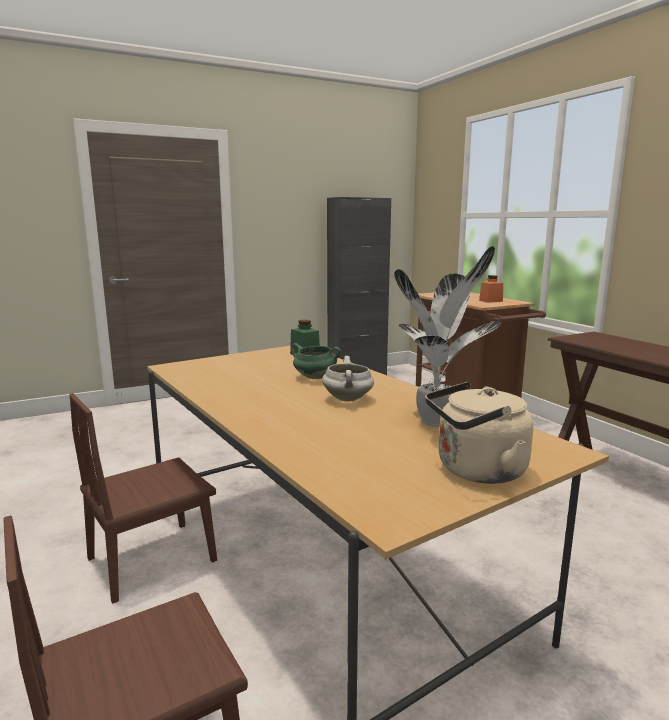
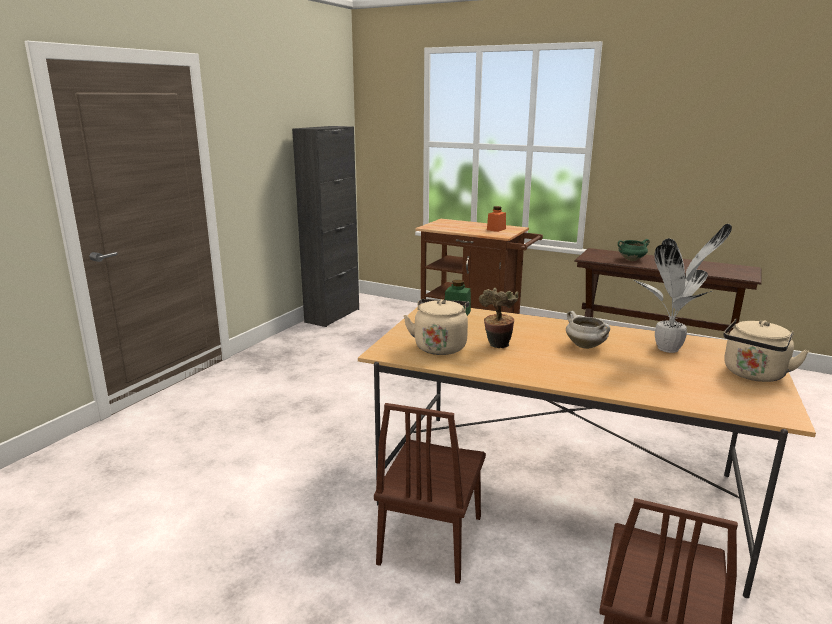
camera: 35 degrees left, 5 degrees up
(222, 372) = (440, 346): none -> beige kettle
(265, 382) = (497, 346): none -> potted plant
(314, 377) = (519, 333): green cooking pot -> green cooking pot (631, 260)

